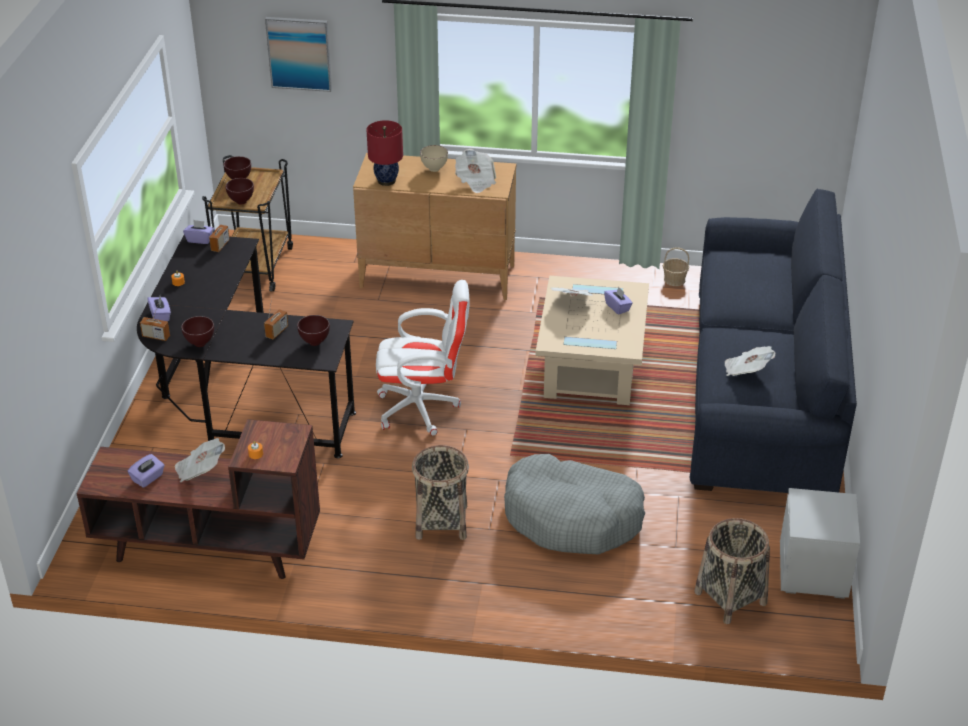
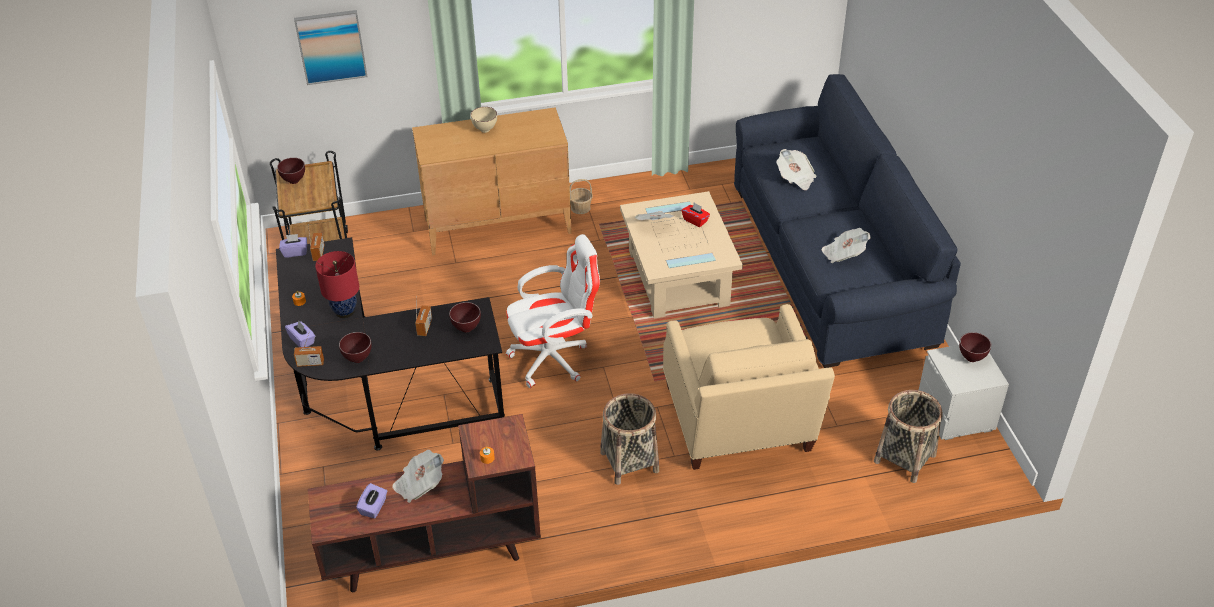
camera: 20 degrees left, 5 degrees up
(240, 202) = (308, 203): brown bowl -> brown bowl (970, 358)
(386, 181) = (448, 151): red table lamp -> red table lamp (345, 311)
(475, 181) = (529, 133): newspaper -> newspaper (795, 178)
(572, 517) = (738, 424): grey dog bed -> beige armchair
(617, 307) = (695, 220): purple tissue box -> red tissue box
(674, 280) = (704, 178): basket -> basket (580, 207)

